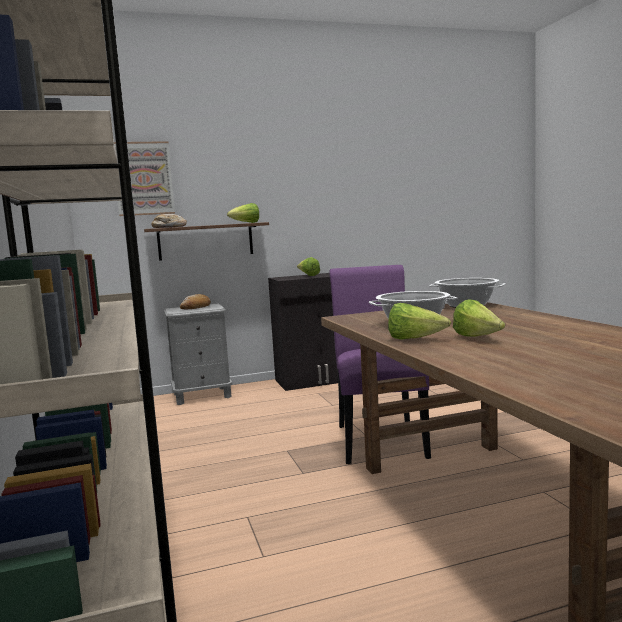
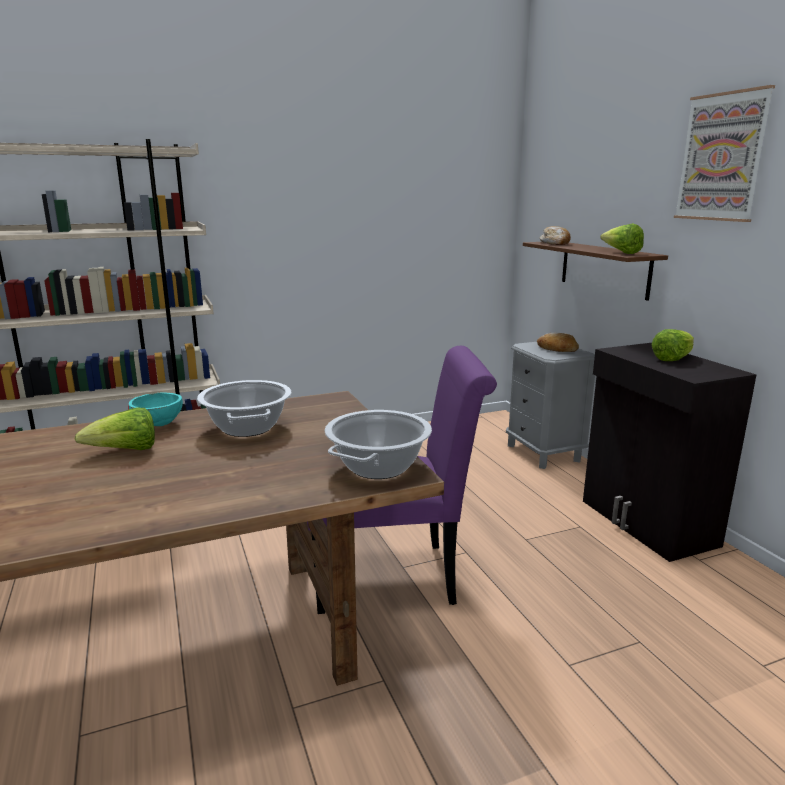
camera: 85 degrees right, 10 degrees up
(143, 178) = (566, 178): picture -> picture (722, 157)
(414, 339) = (159, 425): lettuce -> turquoise bowl

